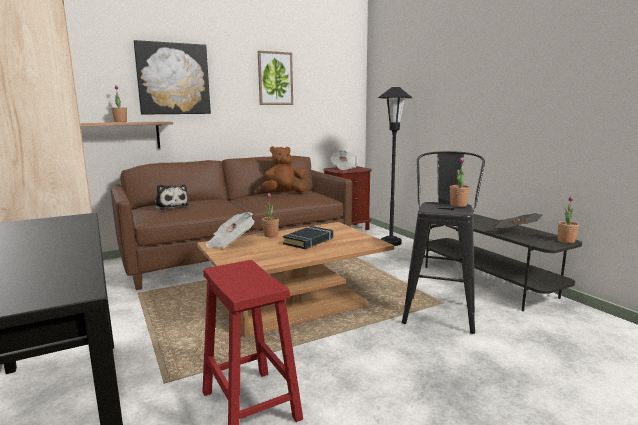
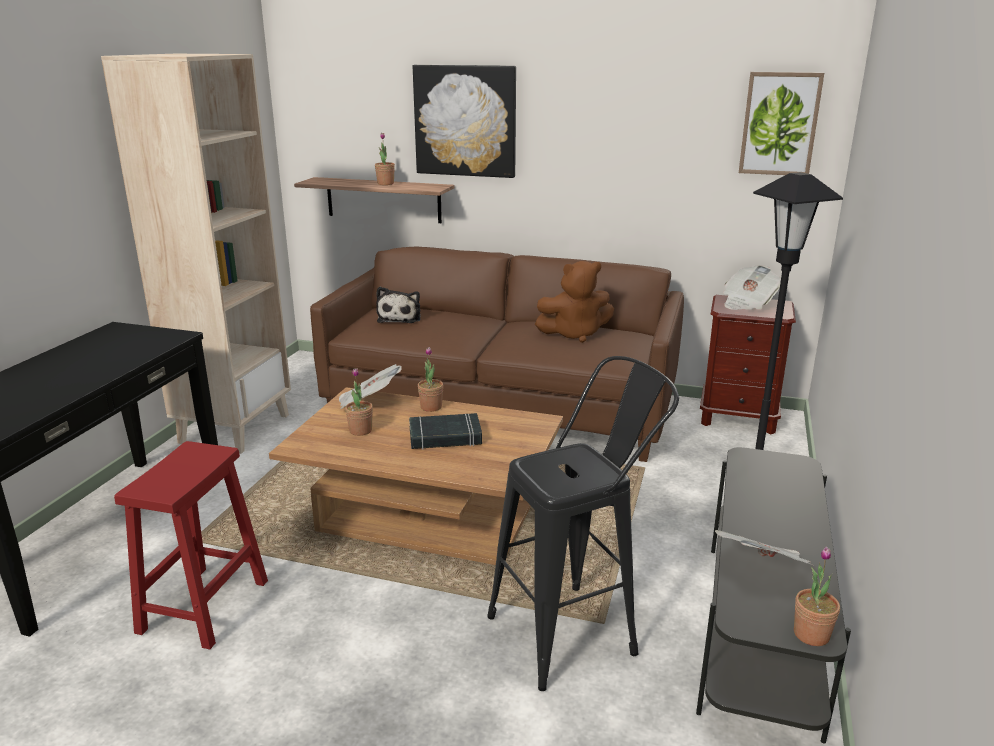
camera: 45 degrees right, 10 degrees up
(275, 78) = (635, 120): picture -> picture (779, 124)
(284, 193) = (574, 334): brown plush toy -> brown plush toy turned 150 degrees clockwise
(458, 205) = (601, 473): potted plant -> potted plant (360, 430)

